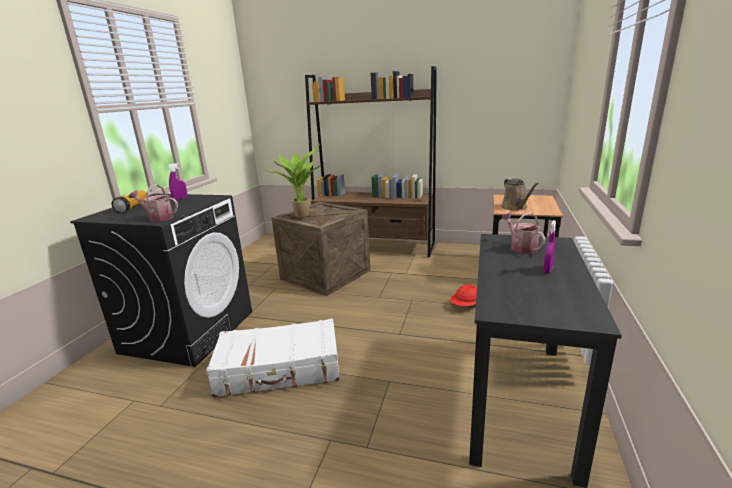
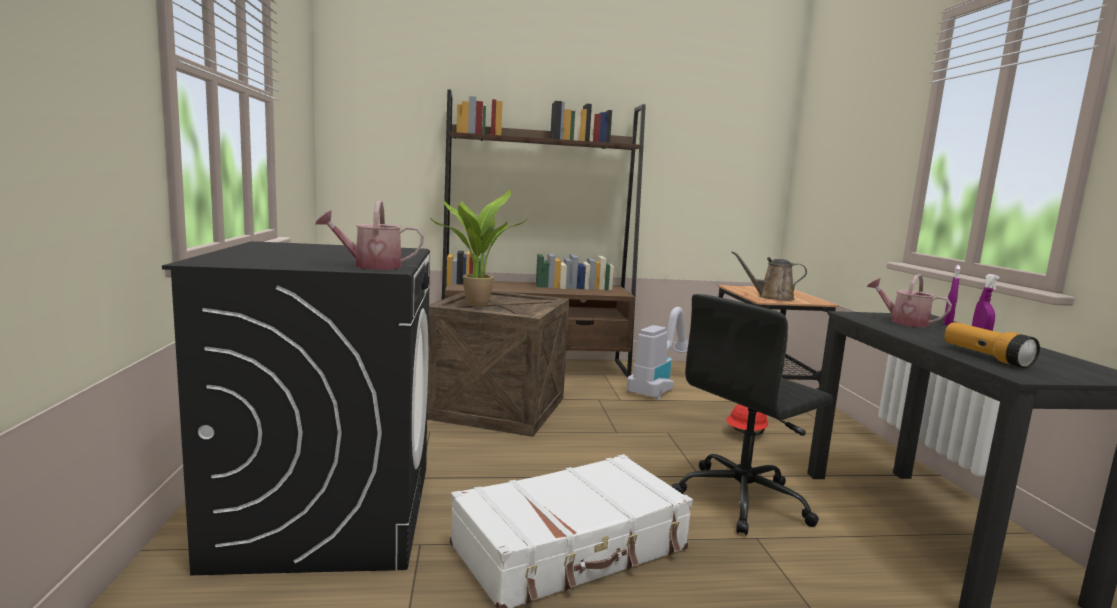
camera: 25 degrees left, 10 degrees down
(133, 207) = (265, 254): flashlight -> flashlight (985, 357)
(180, 198) = (336, 248): purple spray bottle -> purple spray bottle (947, 324)
(409, 354) = (743, 499): none -> black office chair
(442, 265) = (658, 386): none -> vacuum cleaner
(515, 207) = (772, 297): brown watering can -> brown watering can turned 135 degrees clockwise

